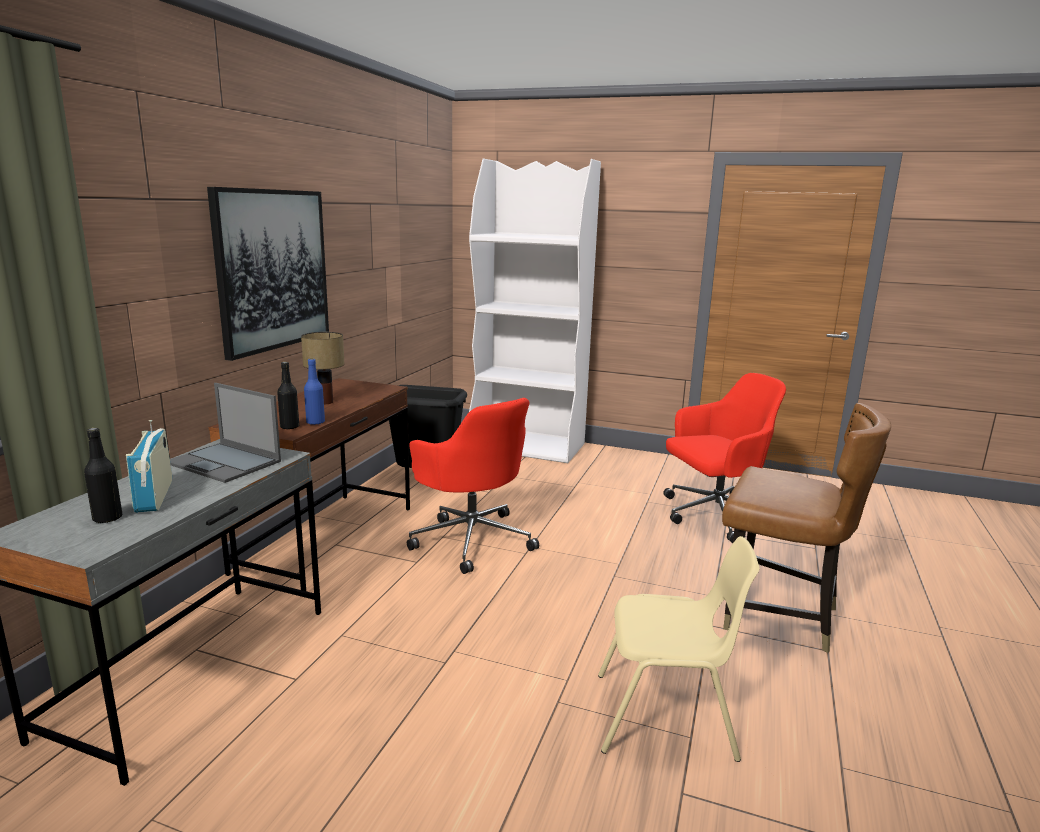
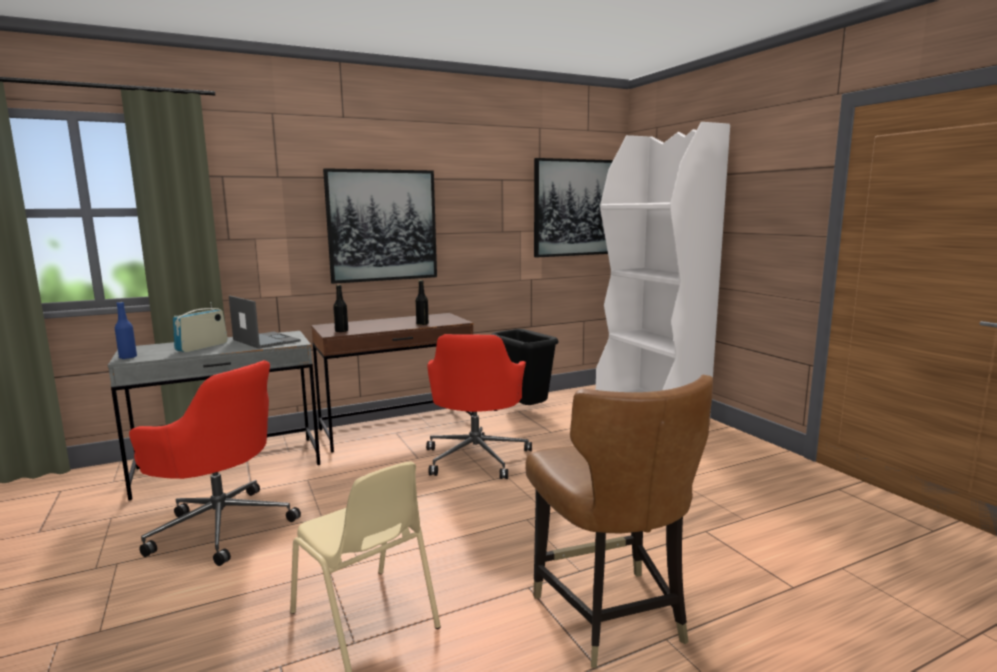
camera: 45 degrees right, 5 degrees down
(107, 518) = (165, 350): black bottle -> black bottle (422, 324)
(225, 462) = (265, 340): laptop -> laptop turned 150 degrees clockwise
(315, 422) = (360, 331): blue bottle -> blue bottle (128, 357)
(325, 402) = (398, 323): table lamp -> none
(423, 237) = (575, 208): none -> picture
(714, 516) = (725, 514): red office chair -> red office chair (221, 526)

